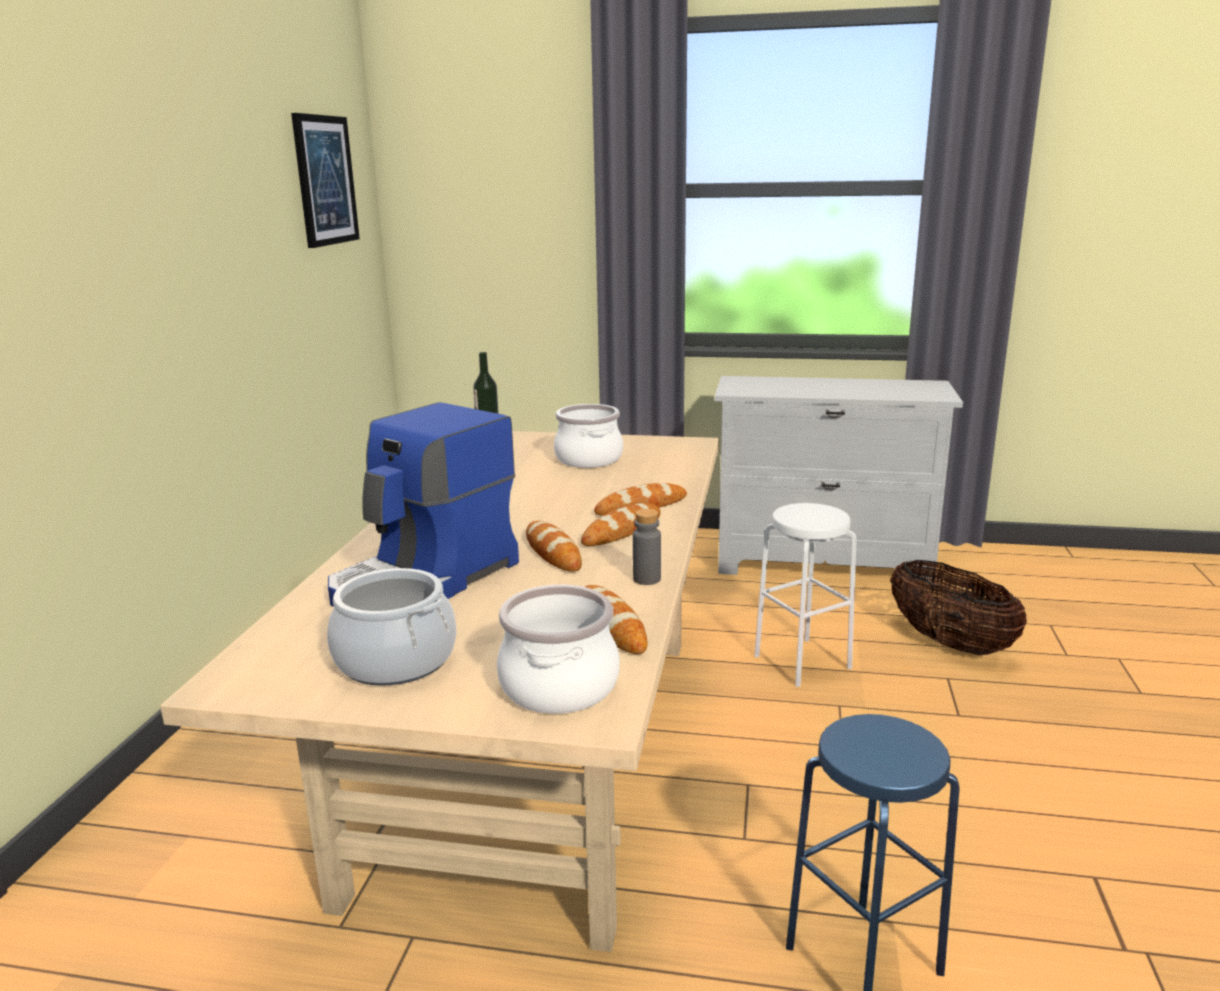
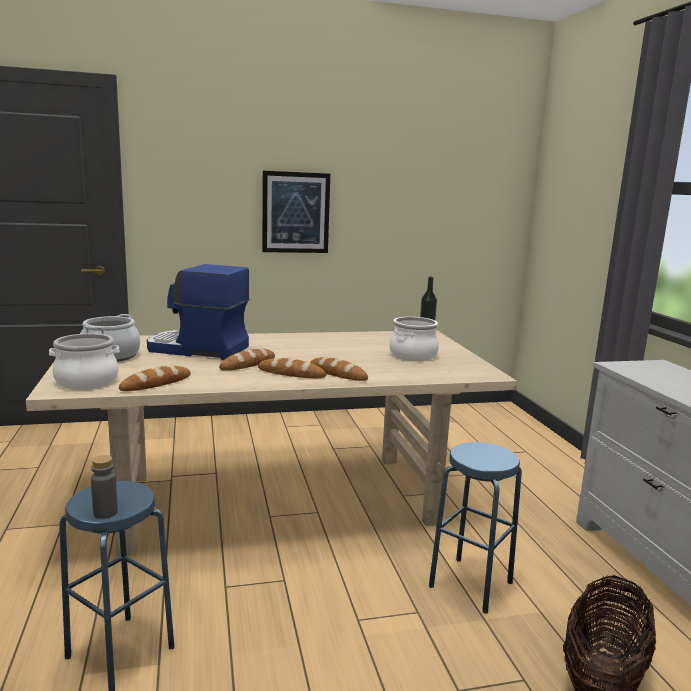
camera: 65 degrees right, 5 degrees down
(325, 180) = (466, 169): picture -> picture (295, 212)
(647, 579) = (220, 384): grey bottle -> grey bottle (105, 513)
(802, 662) = (470, 584): white stool -> blue stool

